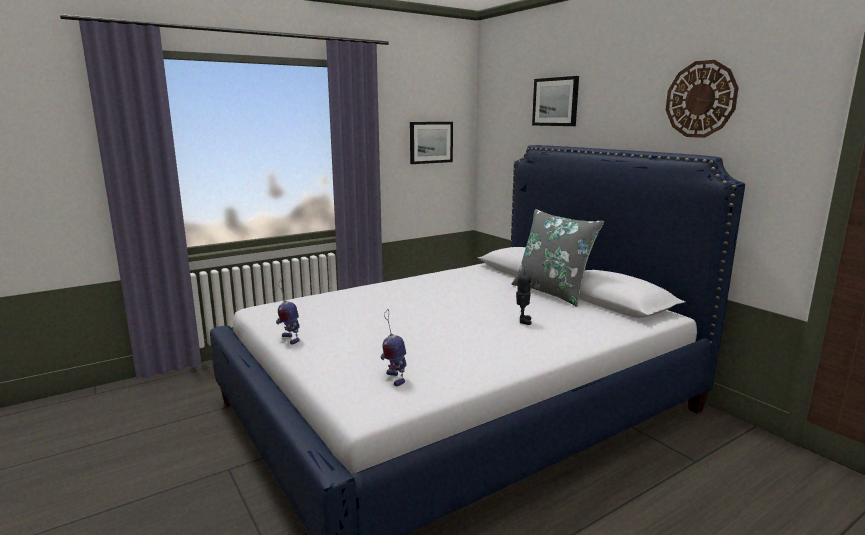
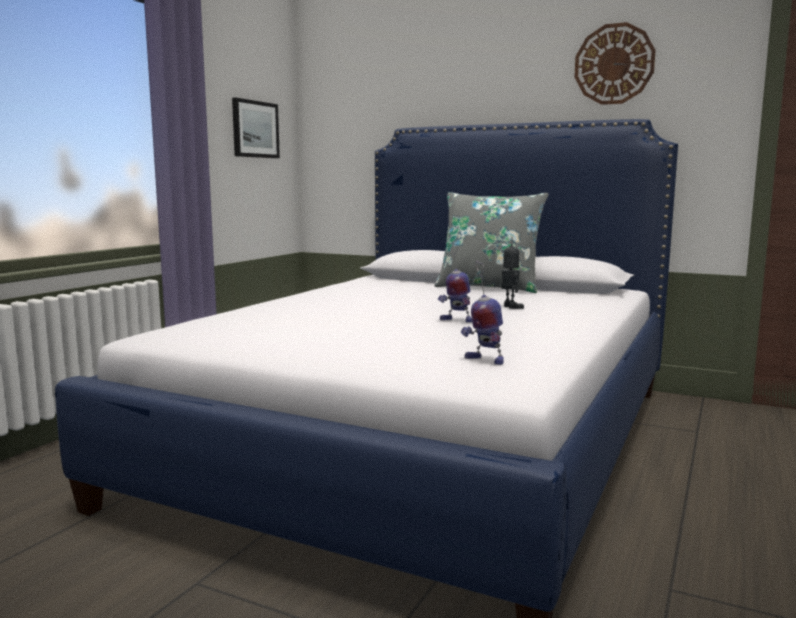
camera: 30 degrees left, 5 degrees down
(289, 339) = (268, 352): toy robot -> toy robot (456, 320)
(555, 102) = (425, 76): picture -> none

